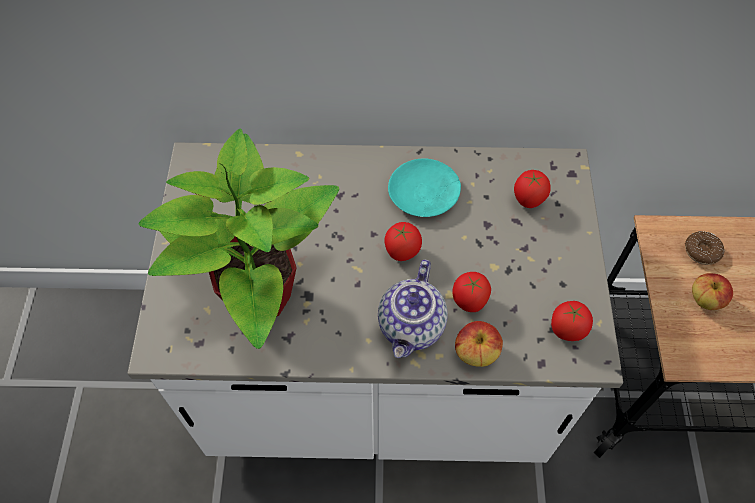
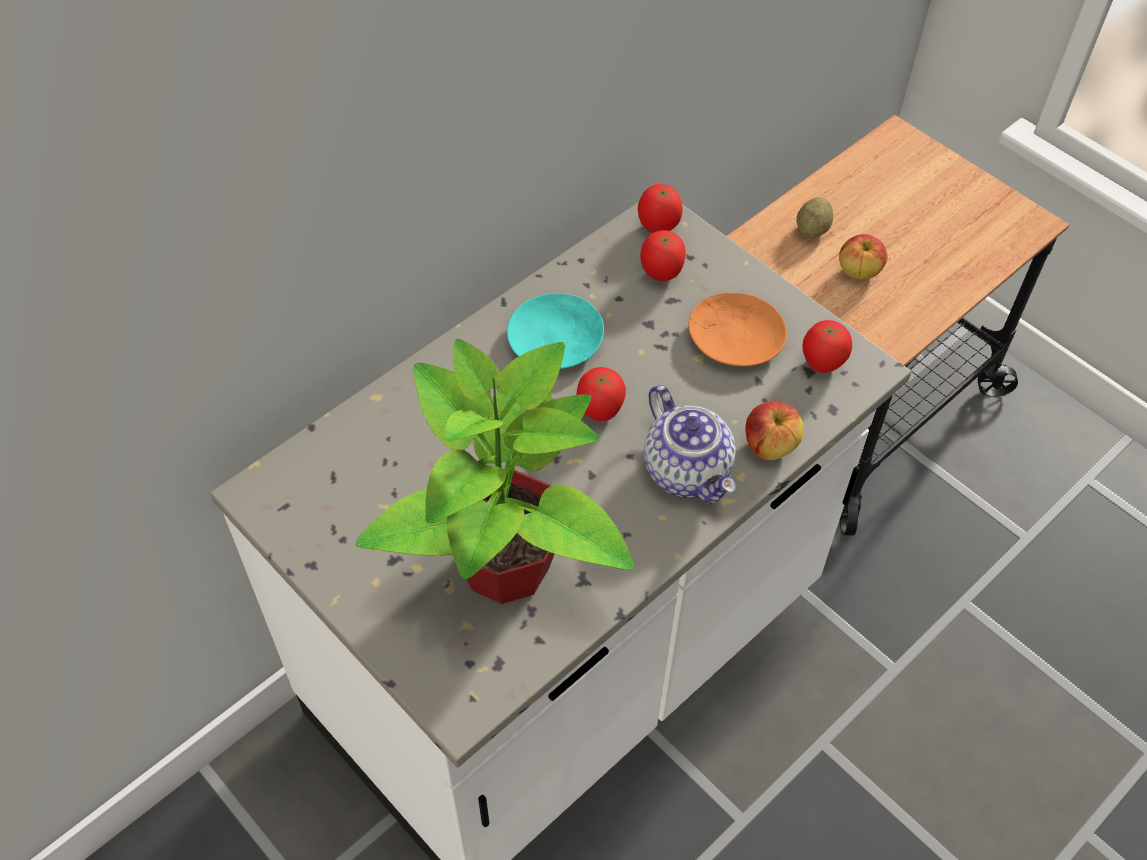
camera: 45 degrees left, 5 degrees down
(468, 302) = (712, 407): tomato -> tomato (658, 227)
(529, 272) = (734, 337): none -> orange plate
(702, 251) = (812, 230): donut -> potato

